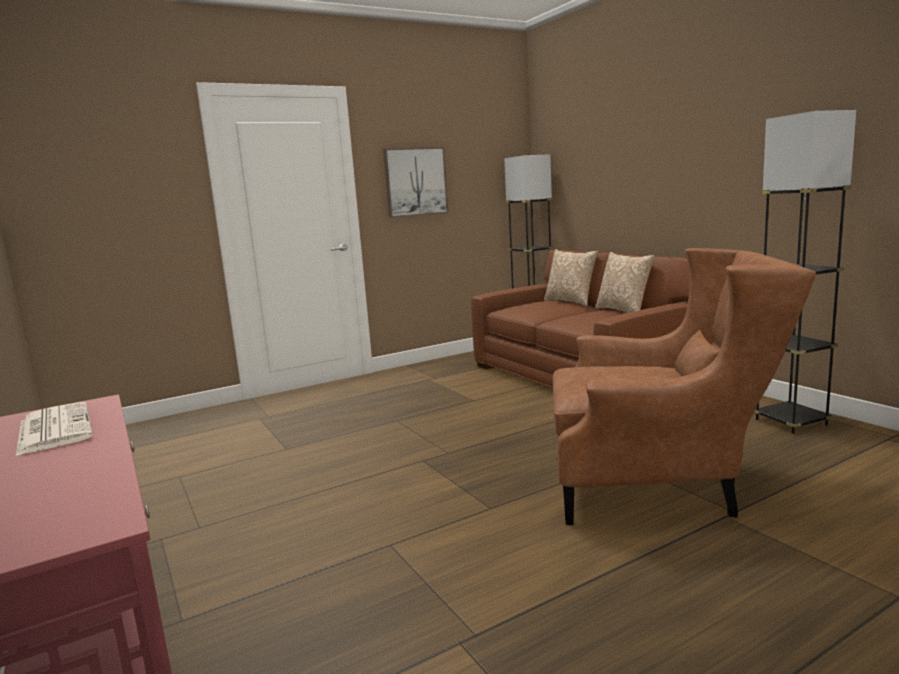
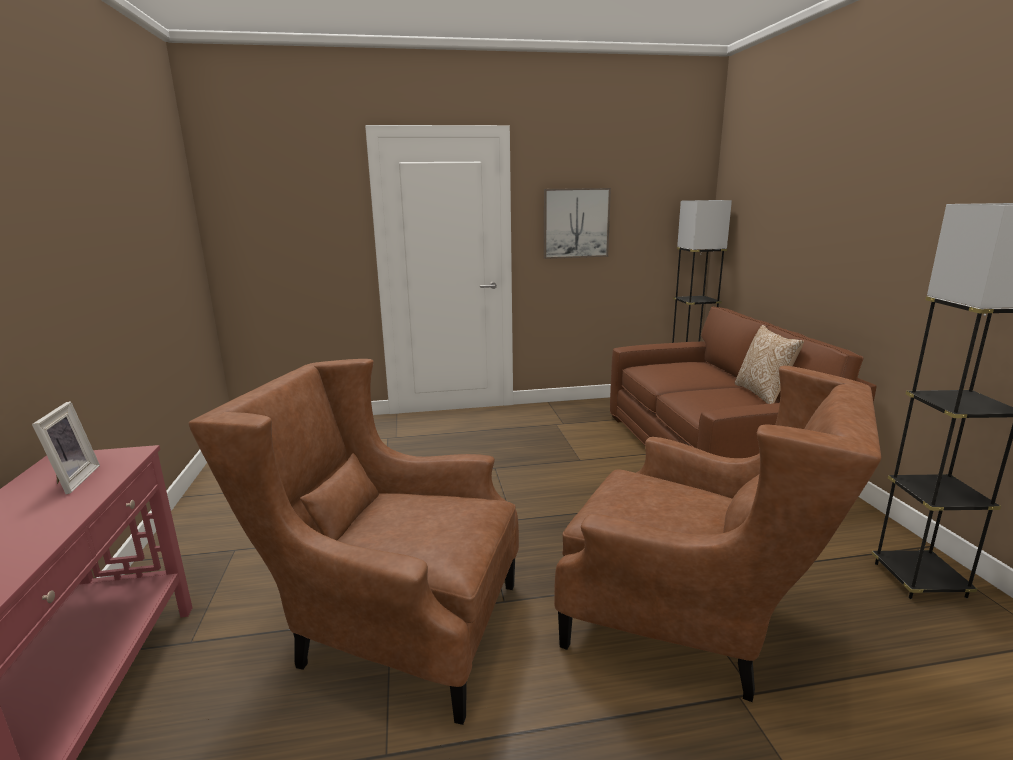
camera: 20 degrees right, 5 degrees up
(53, 429) = (71, 481): newspaper -> picture frame
(398, 551) = (391, 626): none -> brown armchair
(571, 302) = (717, 369): pillow -> none

